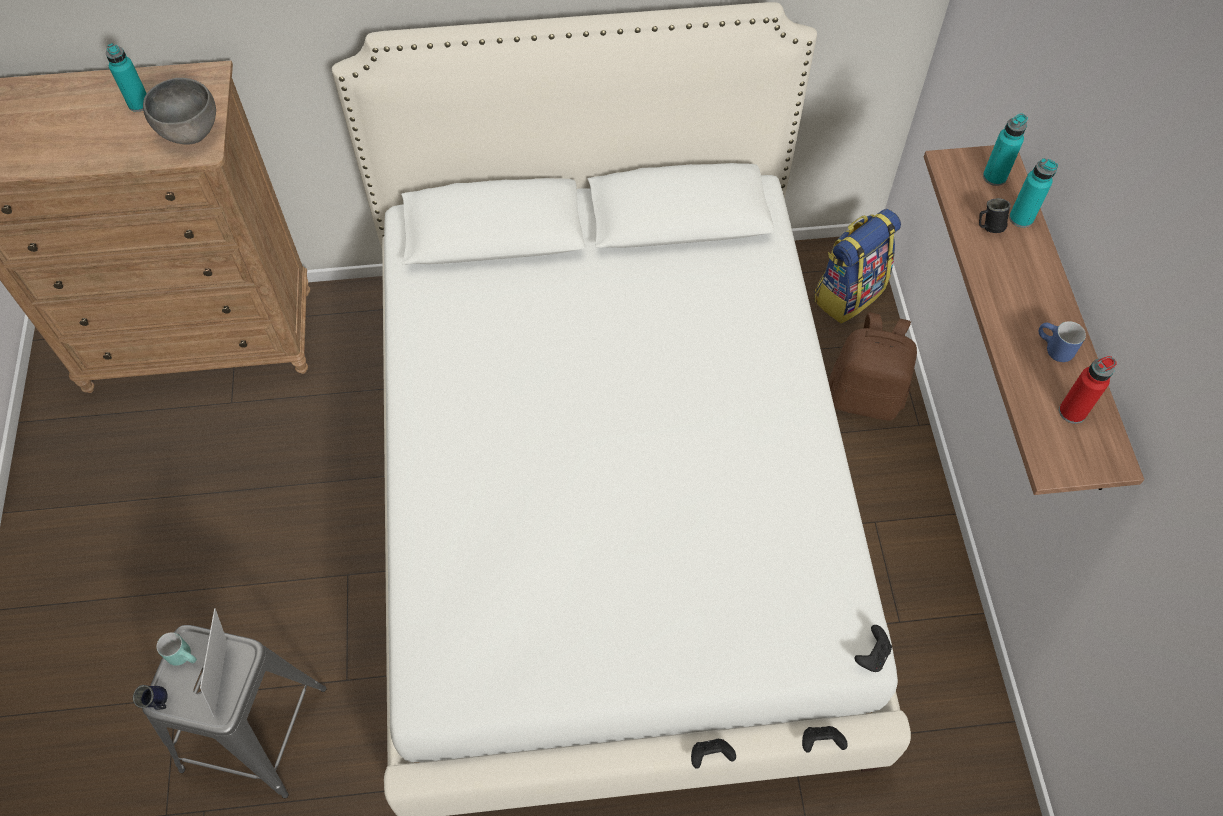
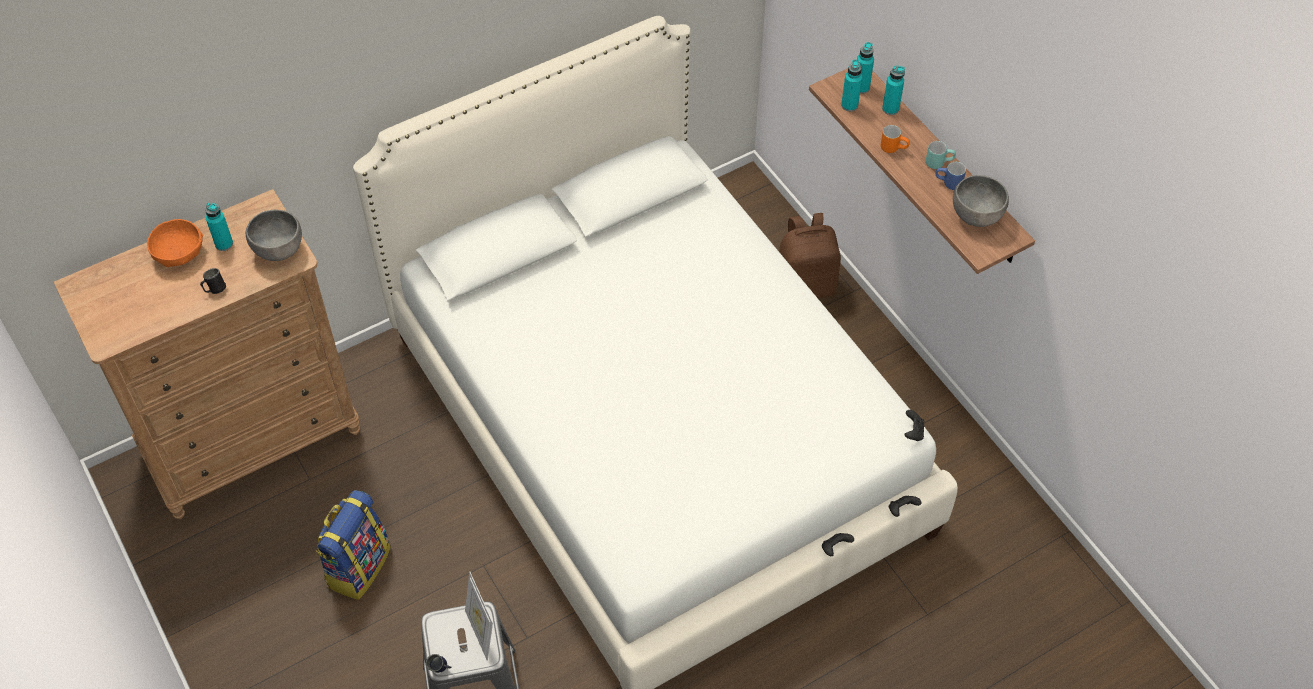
camera: 25 degrees left, 5 degrees down
(87, 98) = (179, 254): none -> orange bowl
(185, 655) = (440, 631): turquoise mug -> turquoise mug (938, 162)
(848, 293) = (755, 214): backpack -> backpack (358, 566)
(966, 194) = (849, 105): none -> turquoise bottle
(988, 227) = (873, 121): black mug -> black mug (214, 289)
(999, 272) = (894, 147): none -> orange mug
(1072, 412) = (977, 217): red bottle -> grey bowl

